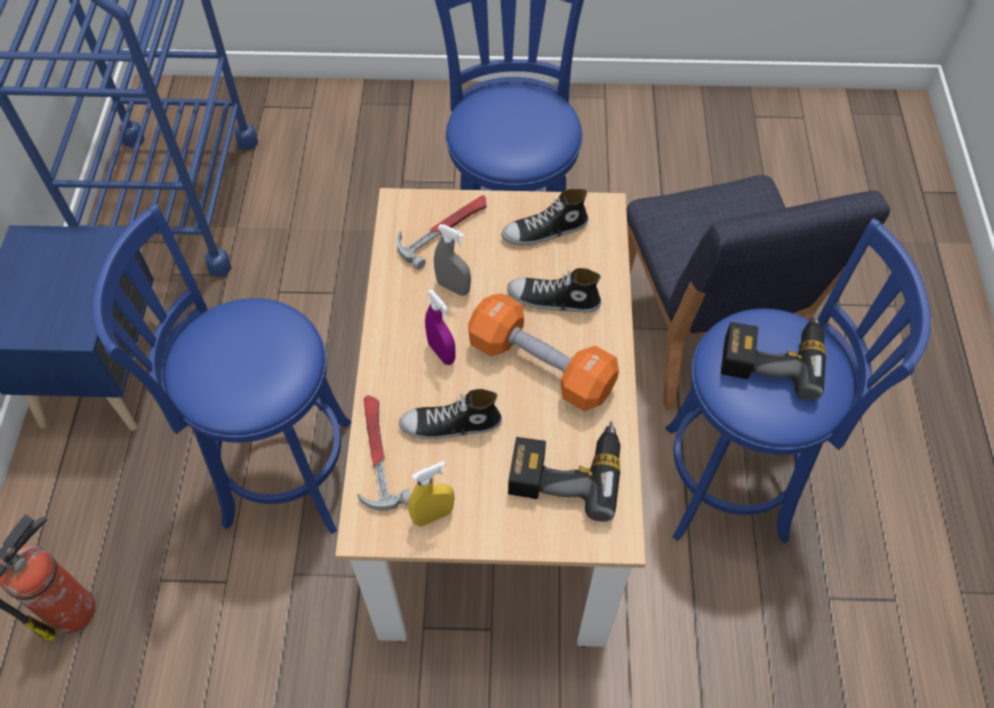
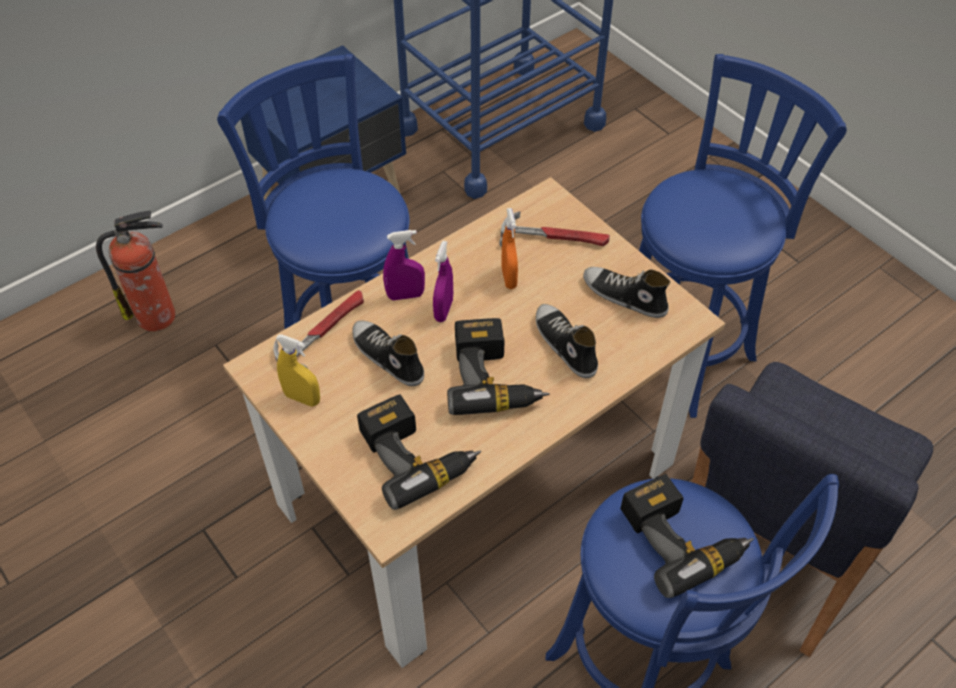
camera: 50 degrees right, 5 degrees down
(399, 368) = (405, 295): none -> purple spray bottle
(453, 287) = (509, 277): grey spray bottle -> orange spray bottle
(541, 365) = (494, 377): orange dumbbell -> power drill

